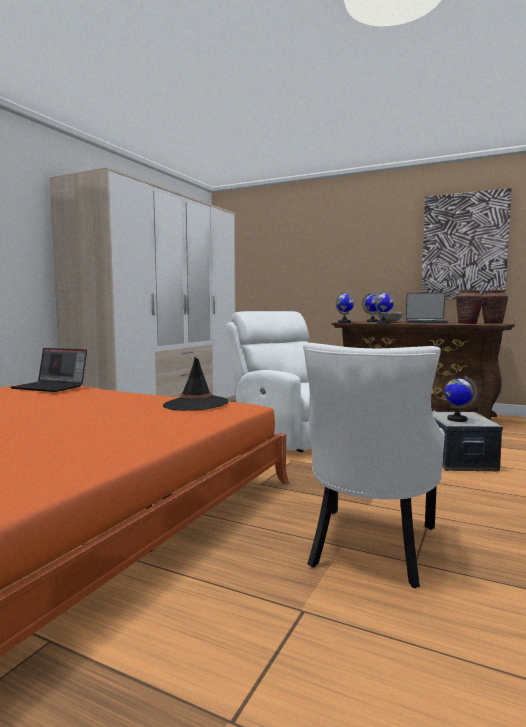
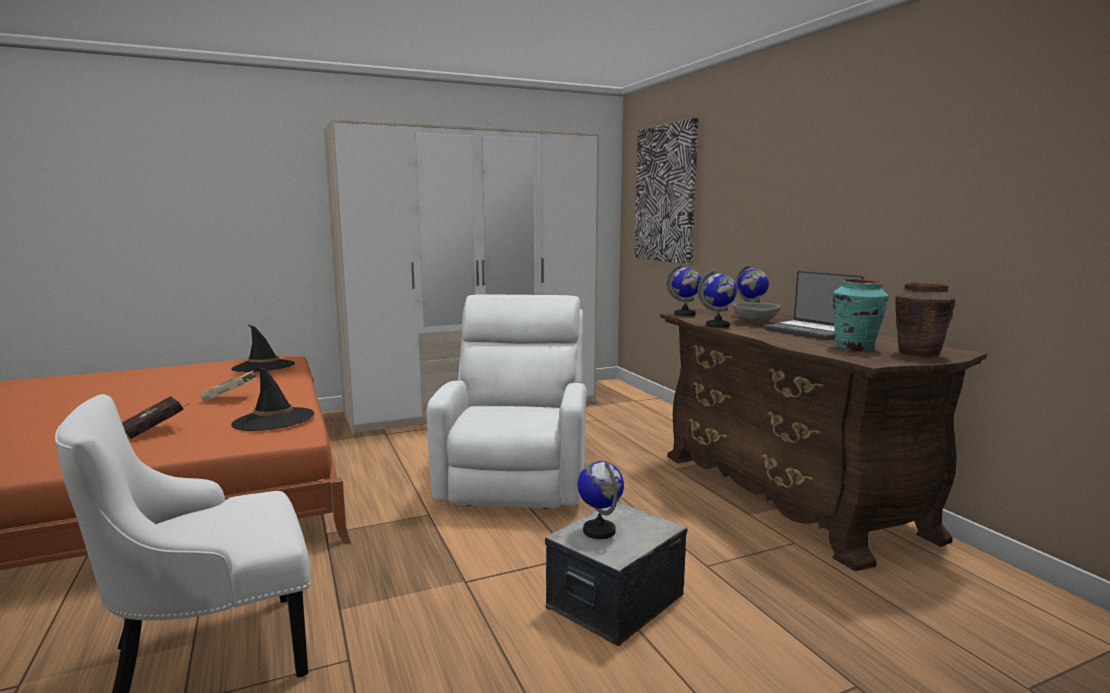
camera: 40 degrees right, 5 degrees up
(51, 387) = (263, 367): laptop -> black hat
(104, 403) = (232, 398): none -> beige book
(131, 422) = (156, 431): none -> red book
(464, 247) = (928, 180): picture -> picture (665, 194)
(467, 323) = (855, 347): brown vase -> turquoise vase

